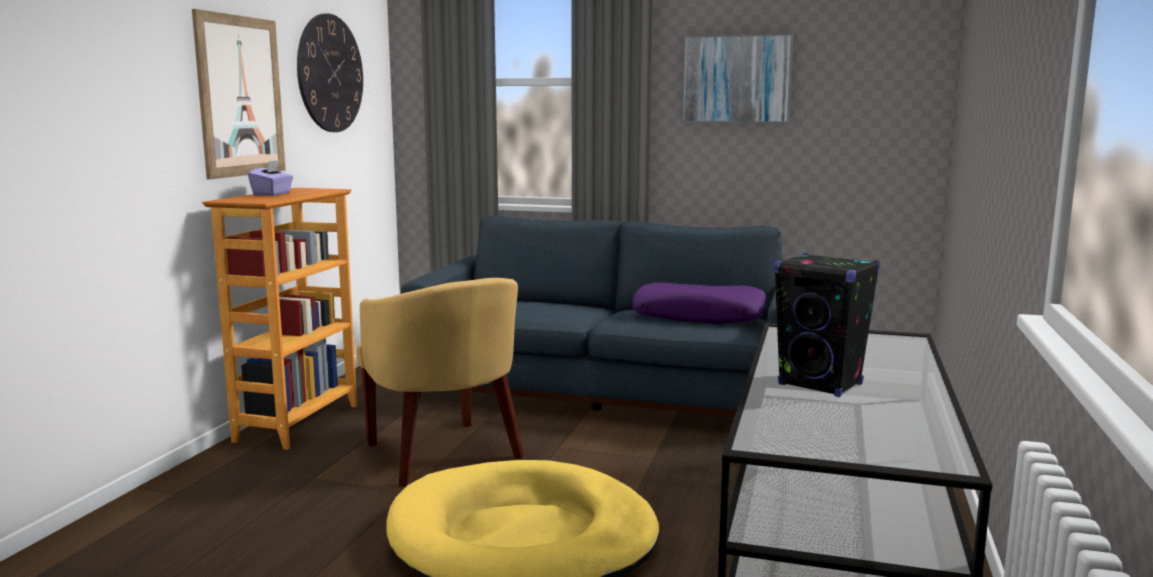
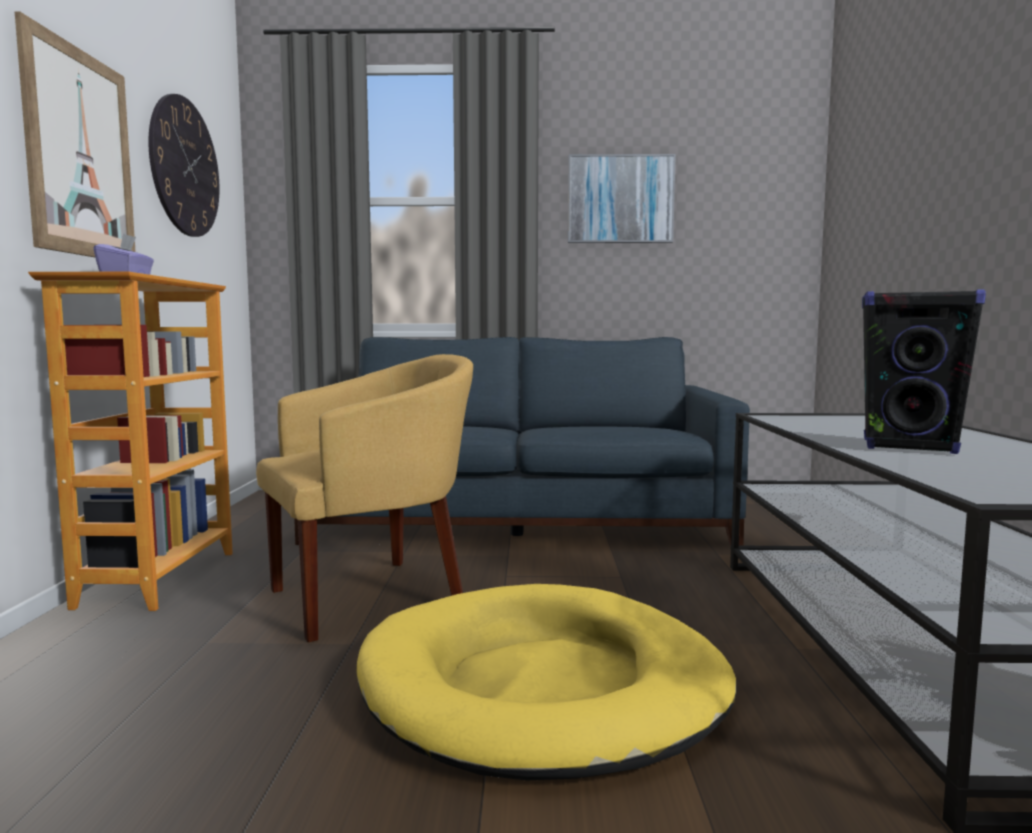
camera: 15 degrees left, 5 degrees down
(443, 455) = (373, 596): yellow armchair -> yellow armchair turned 75 degrees counterclockwise
(699, 316) = (622, 426): purple pillow -> none

